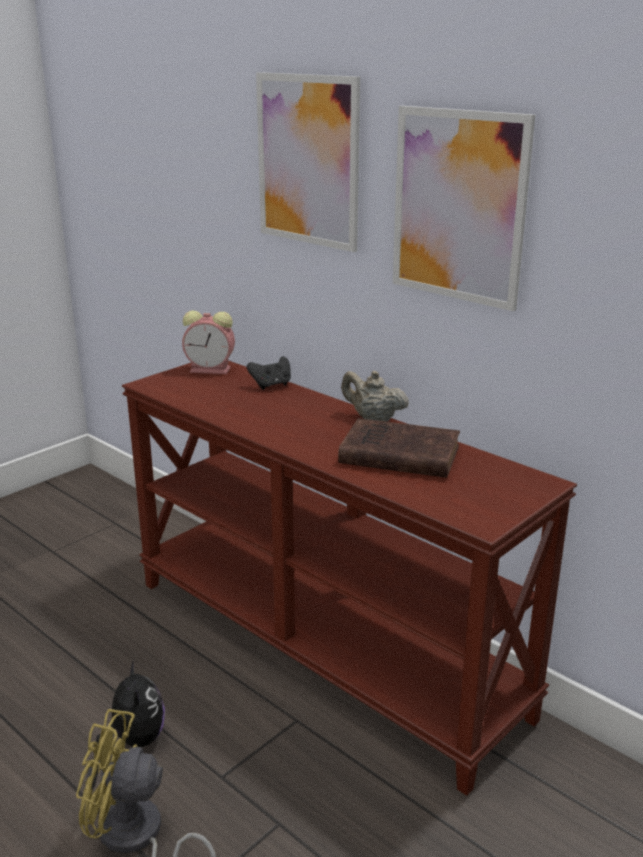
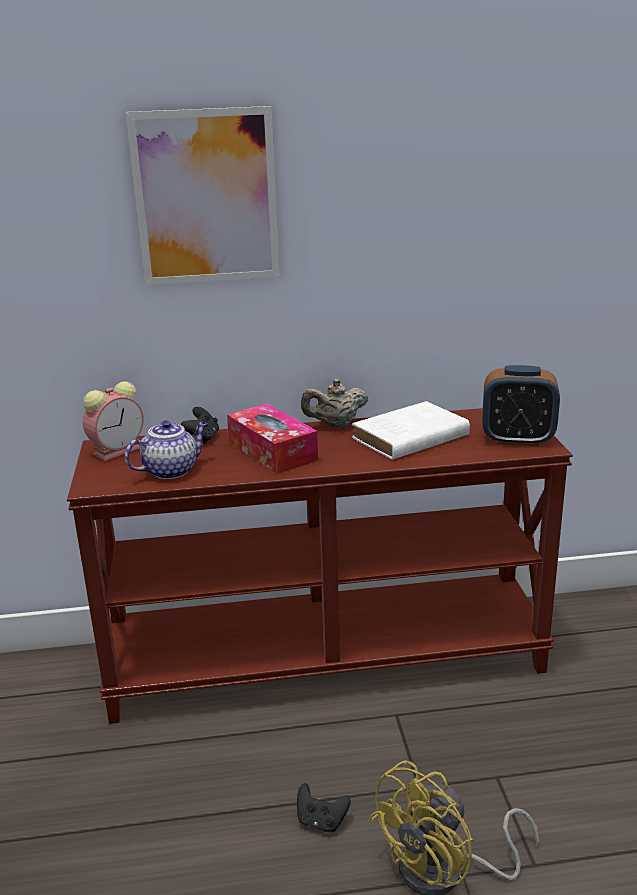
camera: 50 degrees left, 0 degrees up
(136, 738) = (321, 821): plush toy -> black game controller
(203, 396) = (171, 470): none -> teapot
(285, 415) = (272, 451): none -> tissue box
(396, 455) = (407, 437): brown book -> white book
(458, 206) = (392, 211): picture -> none
(477, 505) = (517, 440): none -> alarm clock

